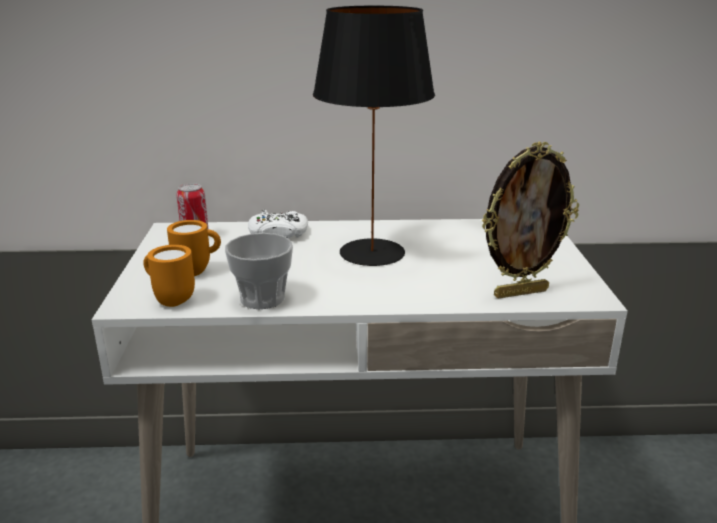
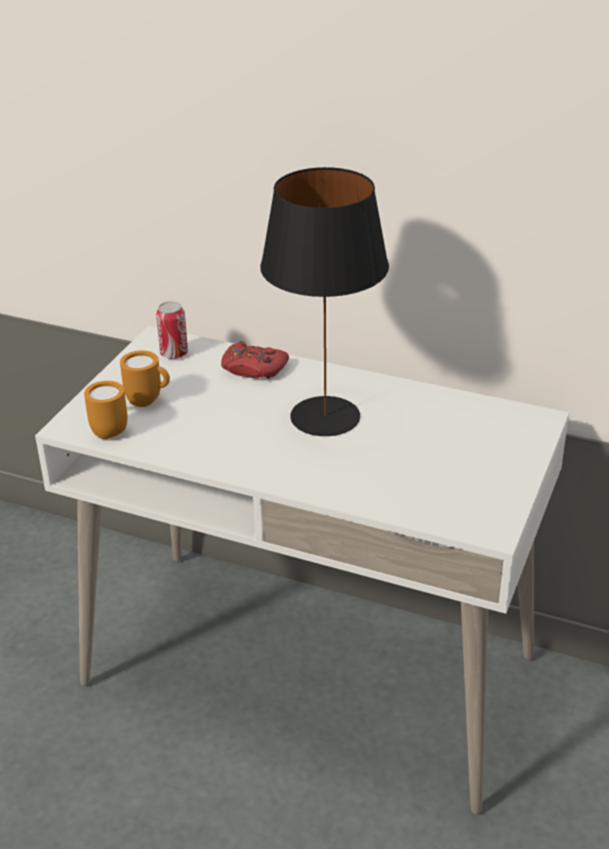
camera: 25 degrees right, 10 degrees up
(262, 298) = (183, 449): cup -> none
(278, 234) = (253, 369): white game controller -> red game controller
(520, 292) = (425, 505): picture frame -> none

